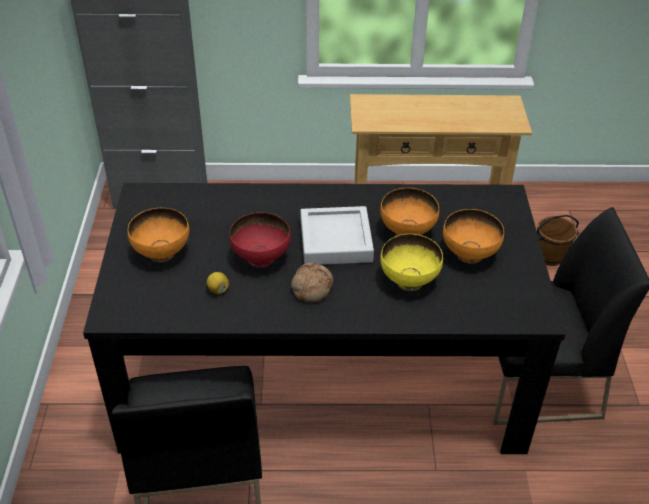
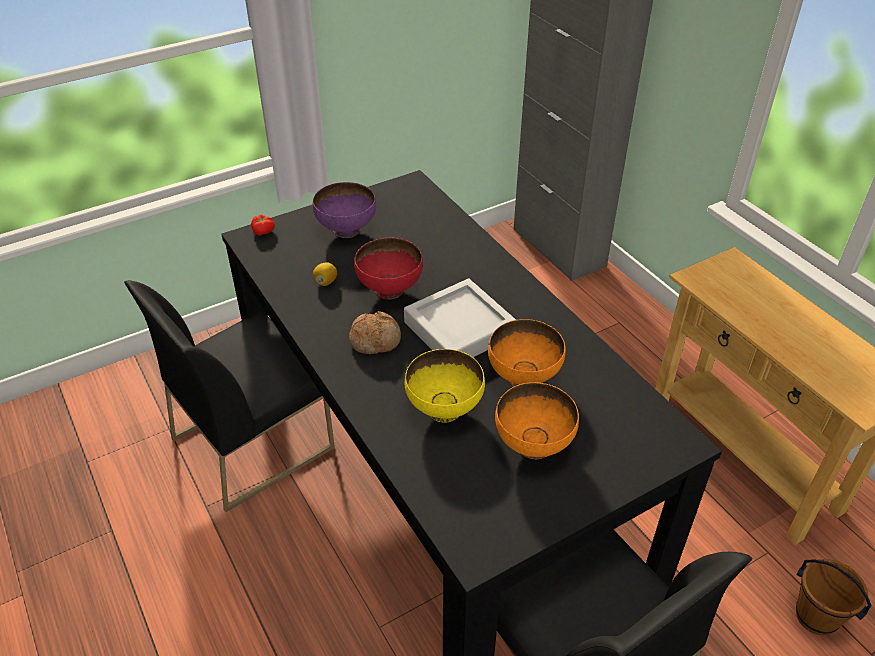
camera: 60 degrees right, 0 degrees up
(110, 303) = (264, 231): none -> tomato
(162, 254) = (346, 230): orange bowl -> purple bowl

